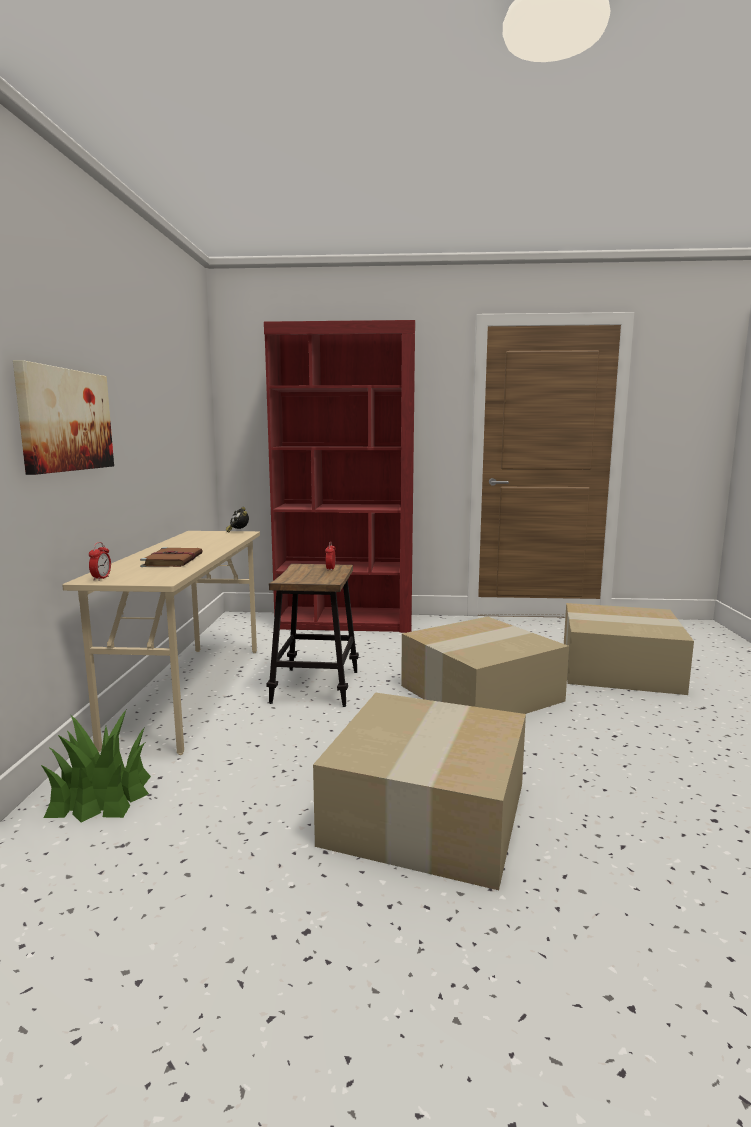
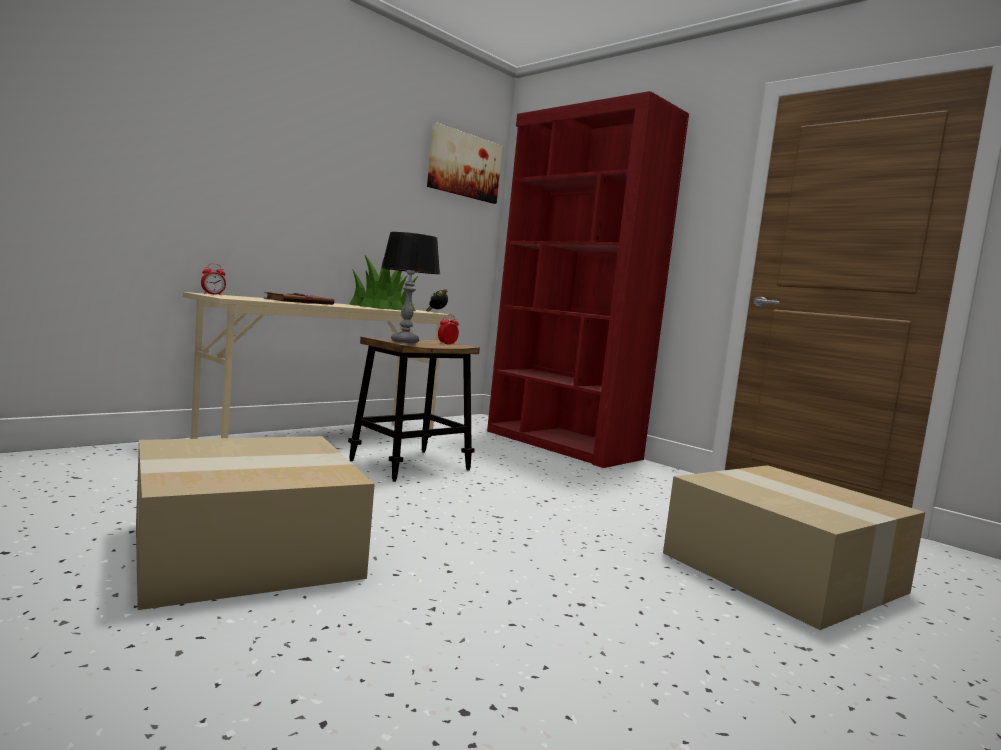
camera: 40 degrees right, 5 degrees down
(65, 420) = (232, 170): picture -> picture (464, 165)
(100, 795) = (134, 457): potted plant -> potted plant (382, 307)
(315, 578) = (405, 342): none -> table lamp
(481, 692) = (540, 520): cardboard box -> none

